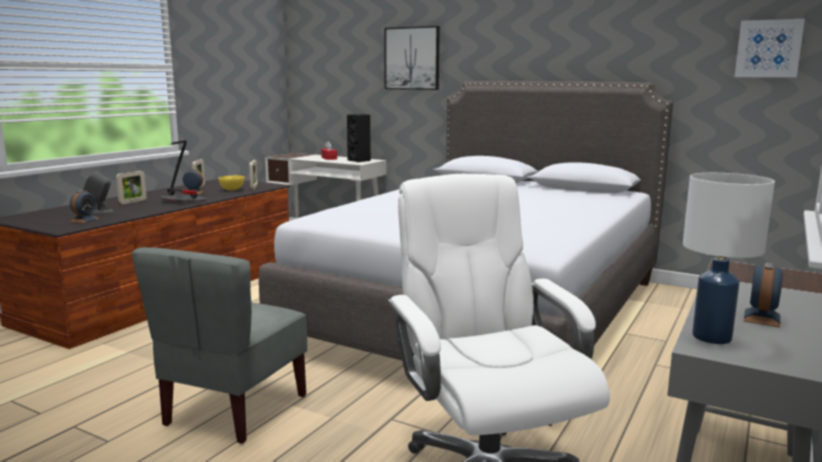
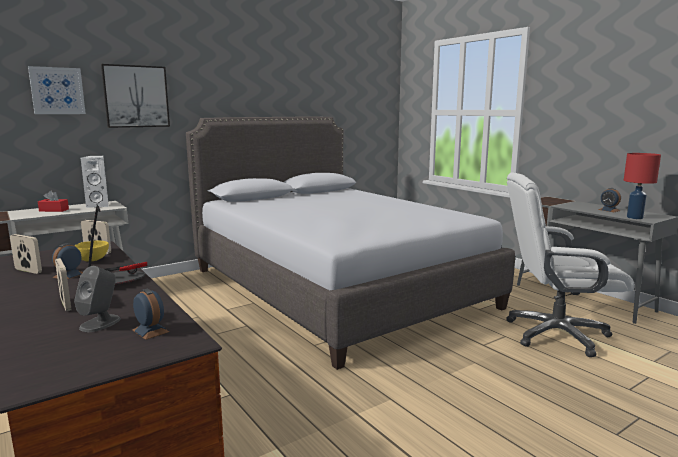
camera: 65 degrees left, 0 degrees up
(234, 410) = (448, 397): grey chair -> none
(359, 160) = (99, 205): black speaker -> white speaker
(711, 337) = (635, 217): white table lamp -> red table lamp
(768, 48) = (375, 96): picture -> picture (57, 91)

